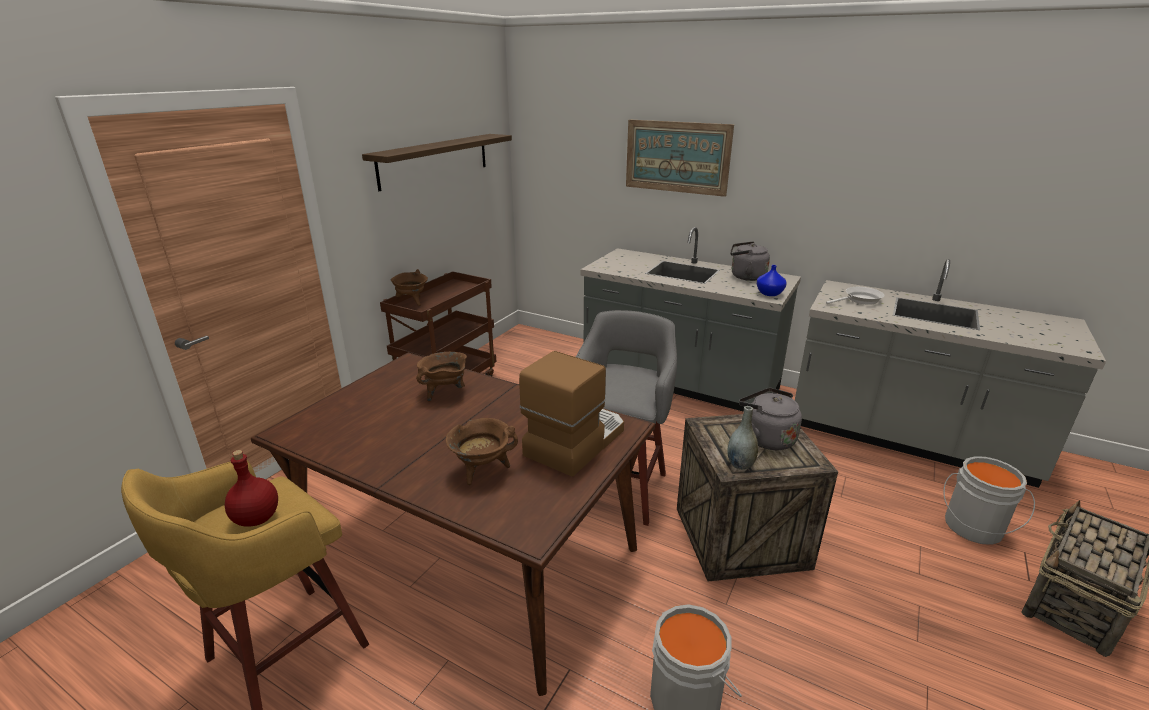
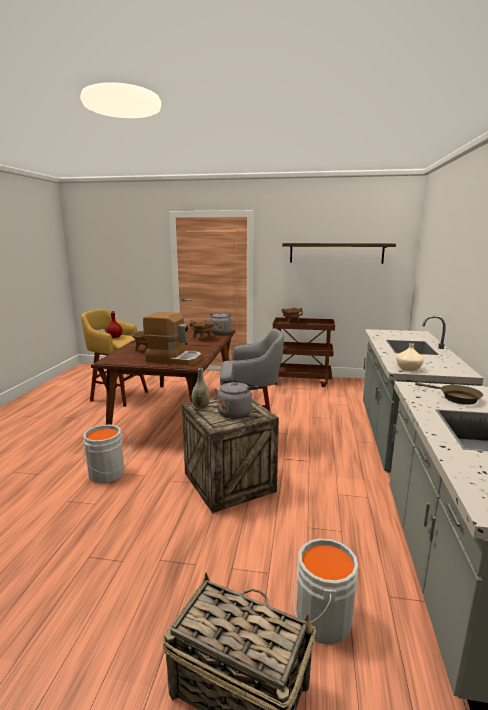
camera: 70 degrees right, 10 degrees down
(677, 157) = (457, 260): picture -> none
(745, 277) = (437, 361): grey kettle -> grey kettle (220, 332)
(770, 293) = (409, 369): blue vase -> beige vase
(860, 300) = (456, 398): white frying pan -> brown frying pan

